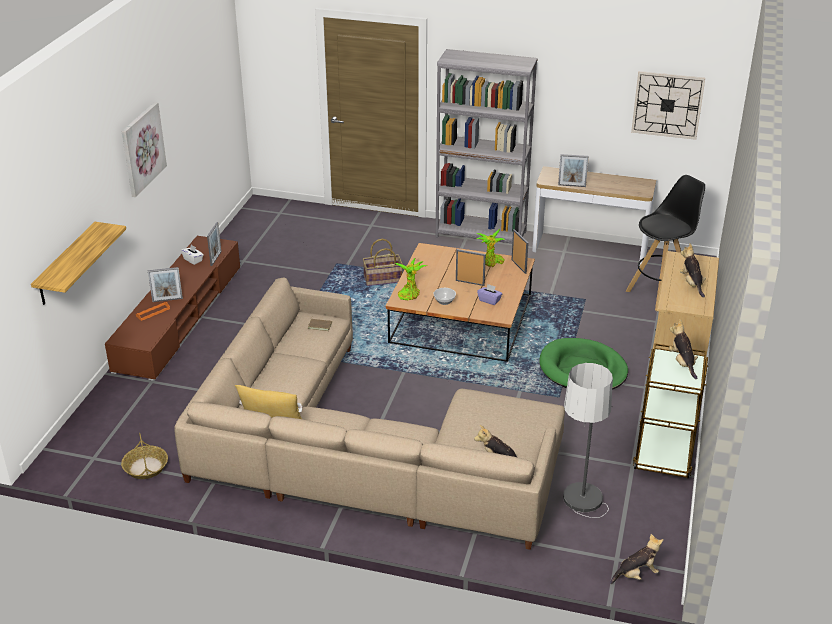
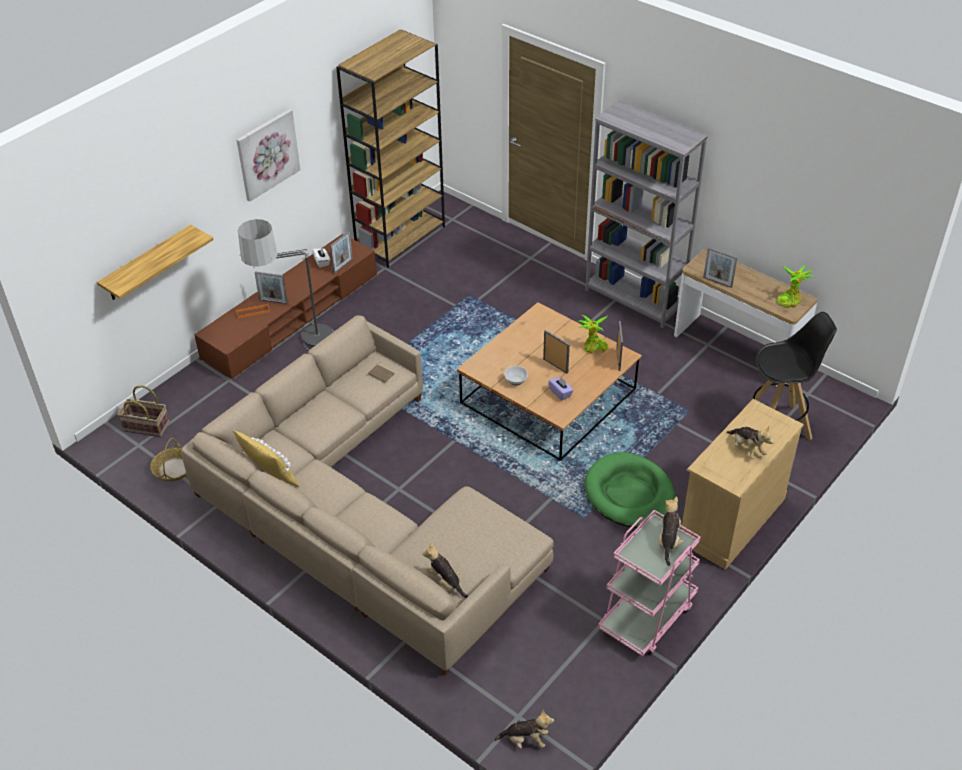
camera: 25 degrees right, 10 degrees up
(241, 236) = (400, 238): none -> brown bookcase
(382, 280) = (501, 327): basket -> basket (146, 427)
(409, 294) = (488, 362): potted plant -> potted plant (790, 300)
(579, 522) = (510, 663): floor lamp -> floor lamp (299, 352)
(664, 451) = (647, 616): brown cart -> pink cart
(667, 105) = (837, 223): wall clock -> none
(691, 284) = (747, 449): plush toy -> plush toy turned 135 degrees clockwise

